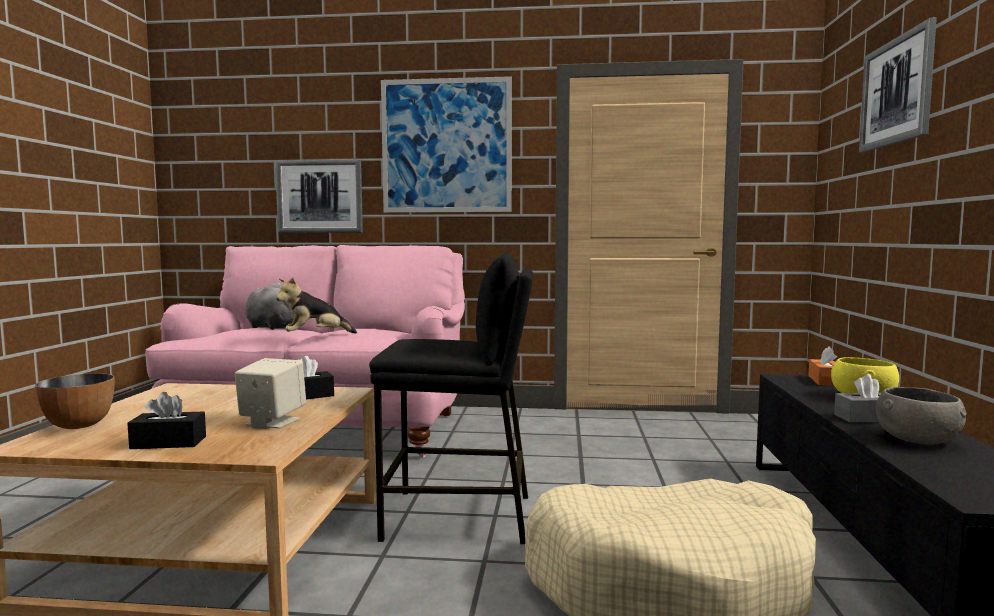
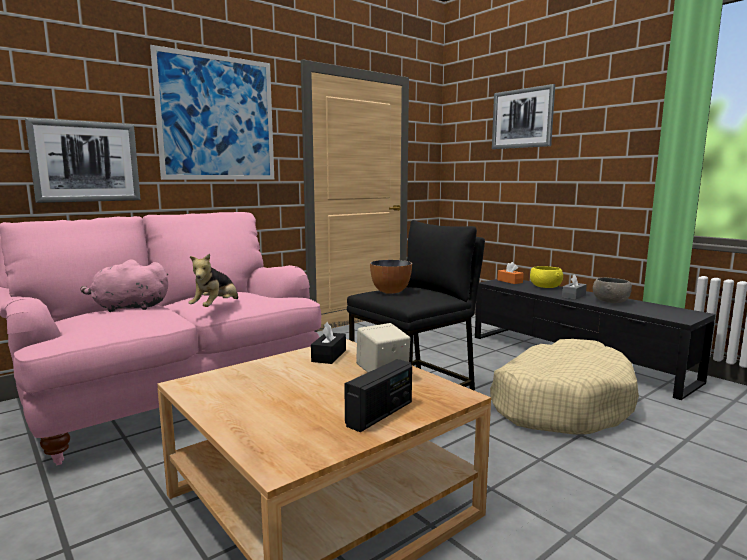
camera: 45 degrees left, 5 degrees up
(78, 425) = (251, 436): bowl -> bowl (391, 292)
(168, 443) = (380, 414): black tissue box -> radio
(272, 327) = (128, 308): grey plush toy -> pink plush toy

